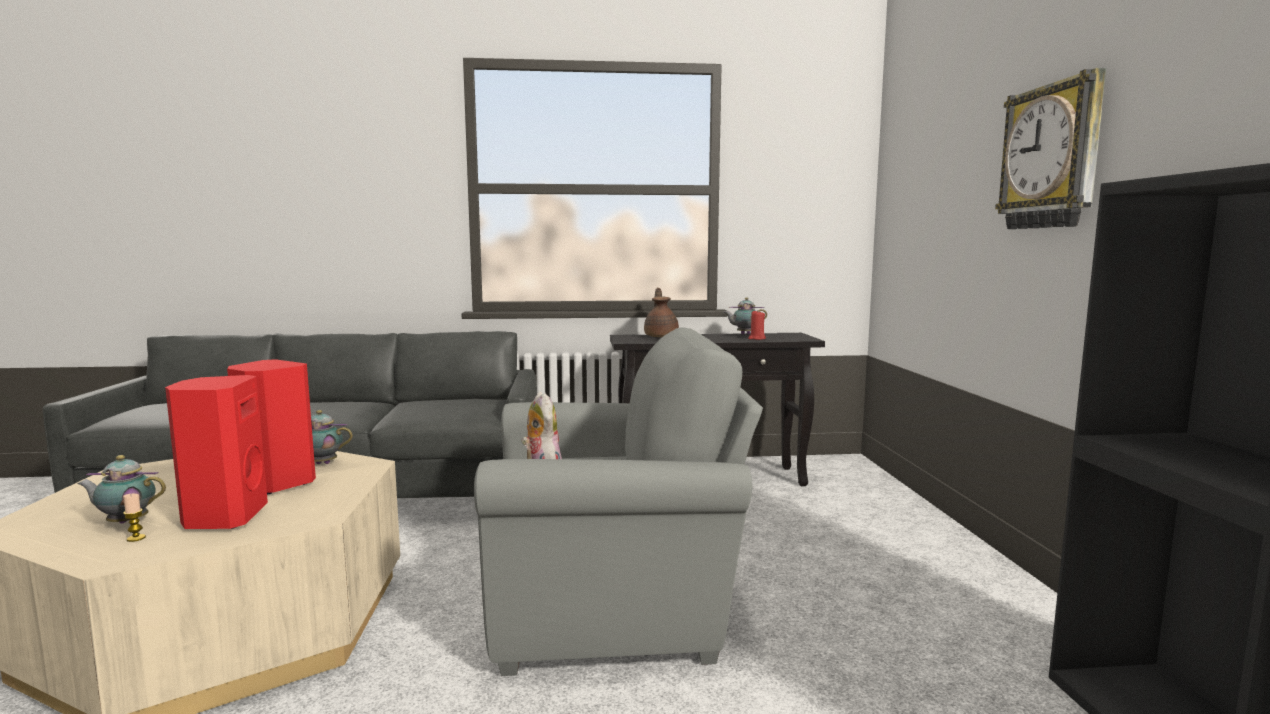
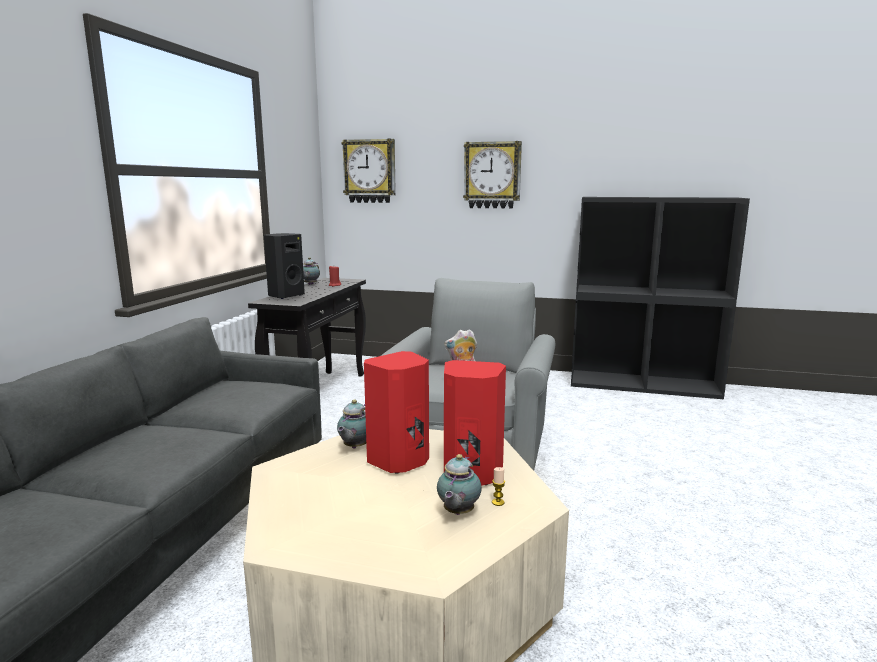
camera: 70 degrees left, 5 degrees up
(661, 336) = (285, 296): brown teapot -> black speaker
(912, 176) = (370, 171): none -> wall clock

